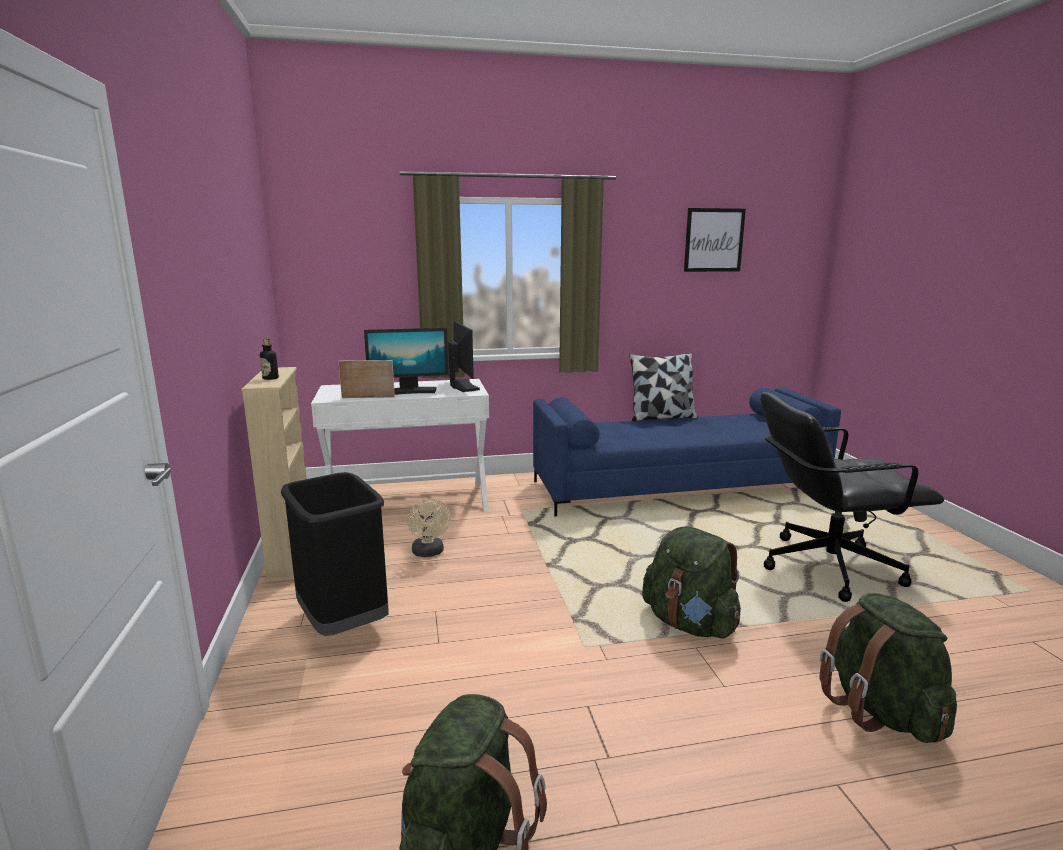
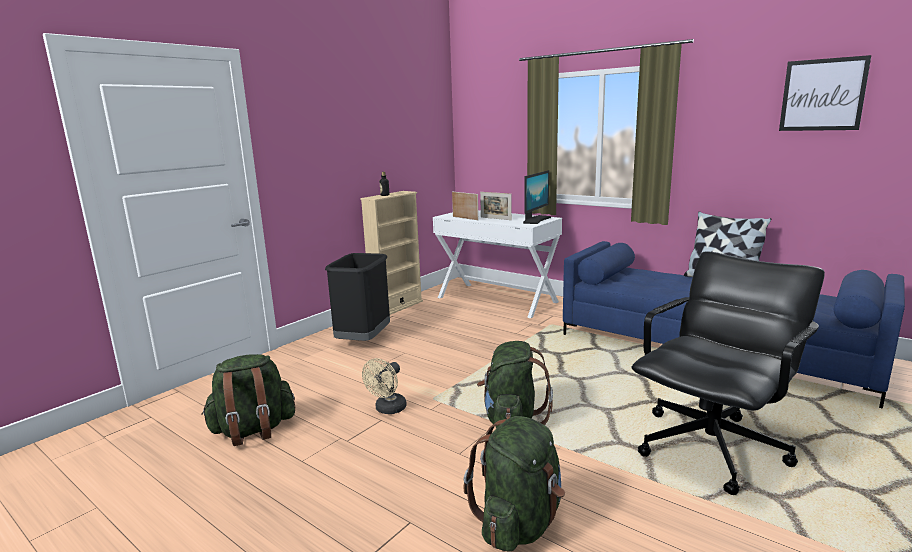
camera: 50 degrees right, 0 degrees up
(409, 391) = (495, 218): monitor -> picture frame
(429, 553) = (455, 327): beige fan -> beige fan (388, 410)
(827, 566) = (712, 448): black office chair -> black office chair turned 90 degrees clockwise

